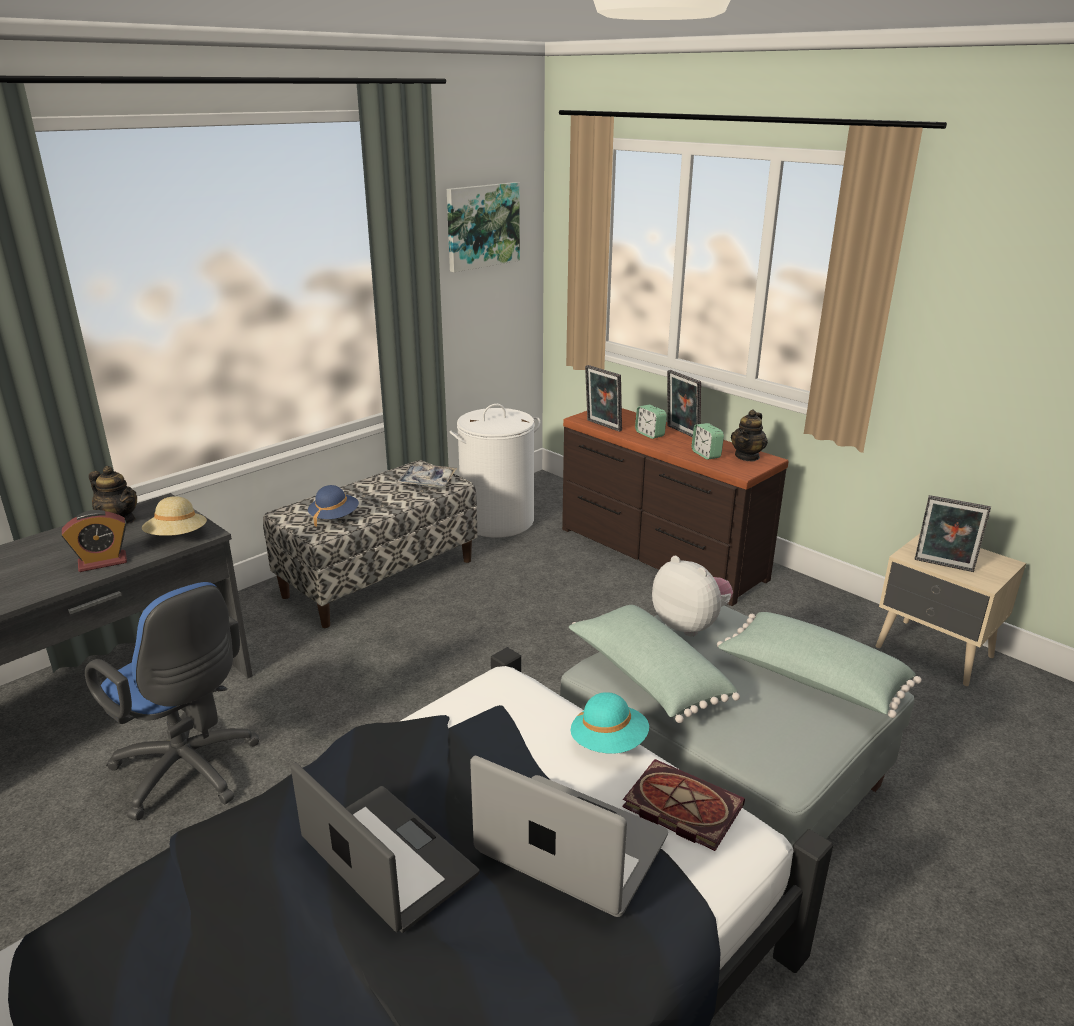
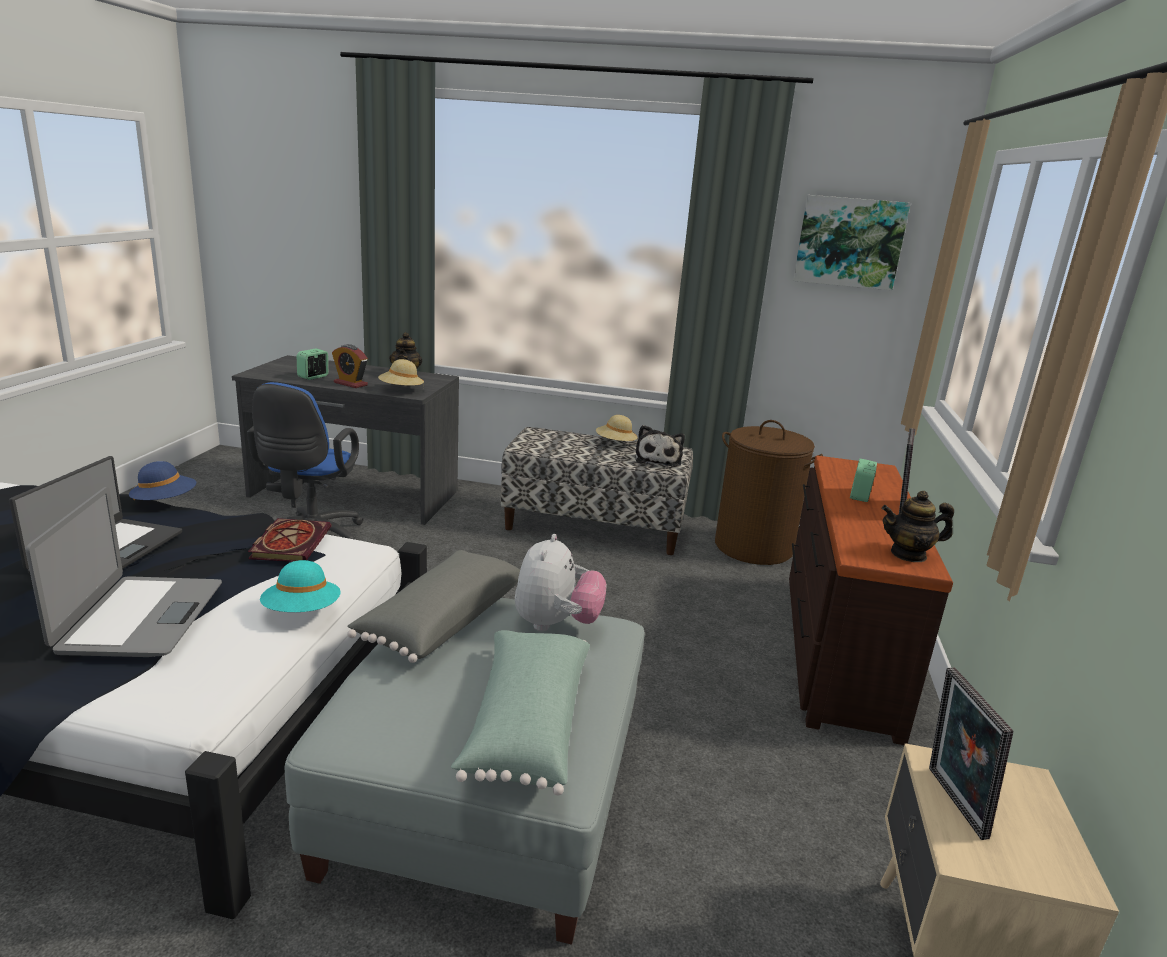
camera: 55 degrees right, 5 degrees down
(334, 517) = (552, 446): blue hat -> blue hat (165, 502)
(368, 487) = (615, 444): none -> beige hat
(427, 481) = (658, 459): tray -> plush toy
(497, 521) = (754, 547): white laundry basket -> brown laundry basket
(602, 426) = (833, 472): picture frame -> none
(647, 677) = (441, 621): green pillow -> grey pillow
(679, 807) = (222, 663): book -> book (290, 543)
(706, 454) = (866, 531): alarm clock -> alarm clock (313, 377)

